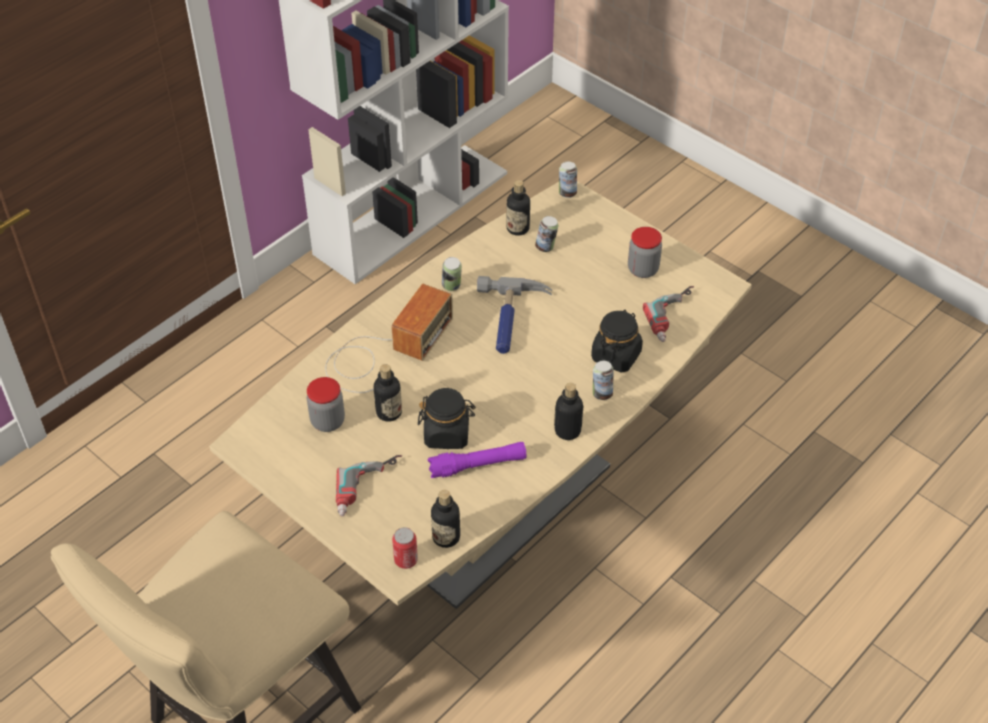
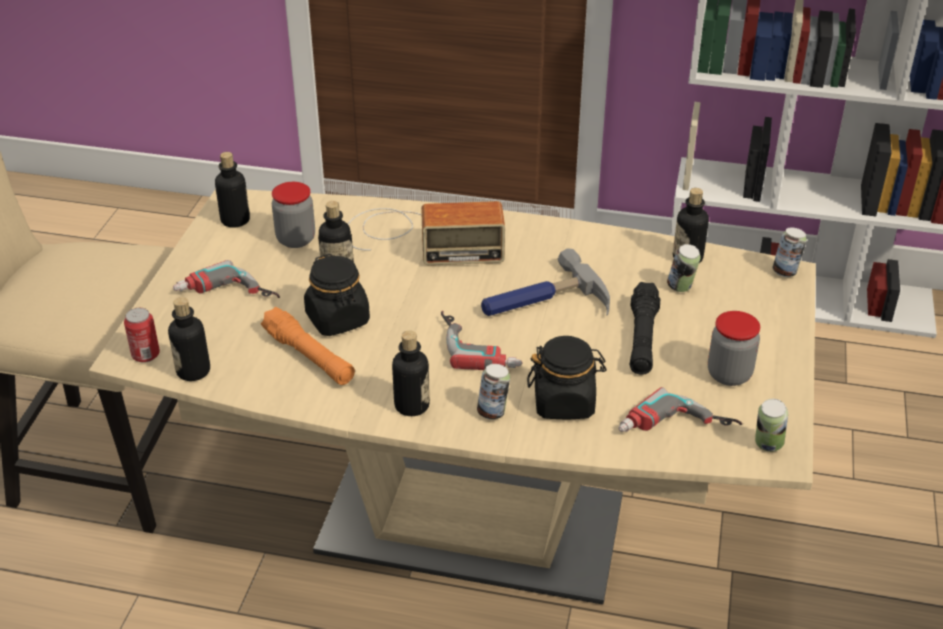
camera: 60 degrees right, 10 degrees down
(269, 449) = (235, 220): none -> bottle
(452, 287) = (551, 246): can -> can (767, 445)
(478, 465) = (309, 357): purple flashlight -> orange flashlight
(531, 370) = (480, 345): none -> power drill
(582, 290) = (642, 338): none -> black flashlight

